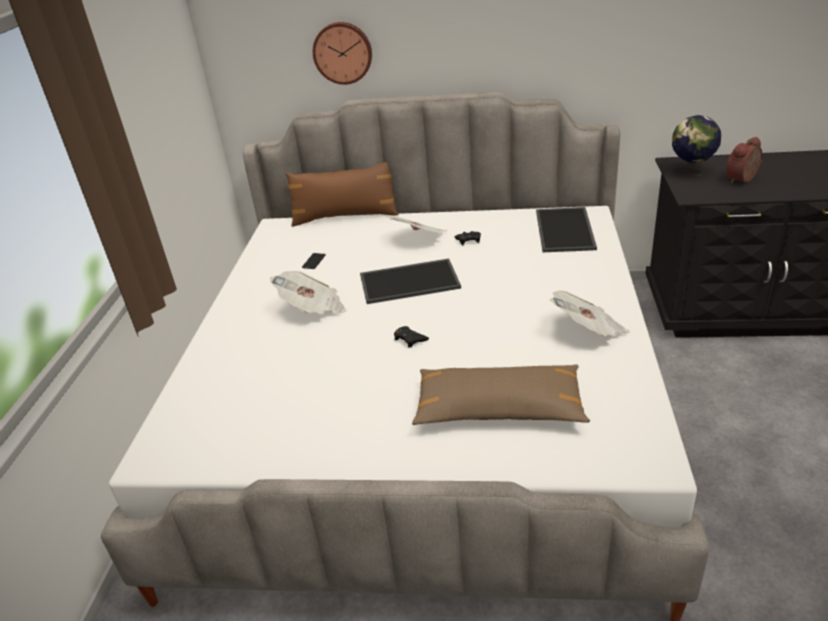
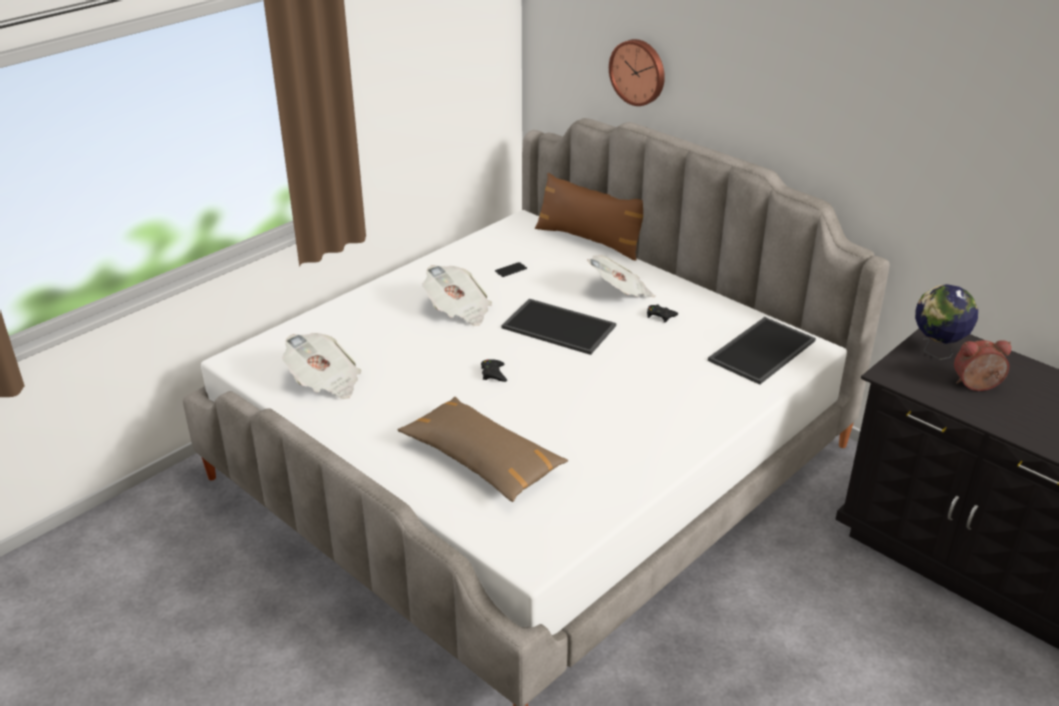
camera: 35 degrees right, 0 degrees up
(588, 331) = (636, 446): newspaper -> newspaper (325, 382)

